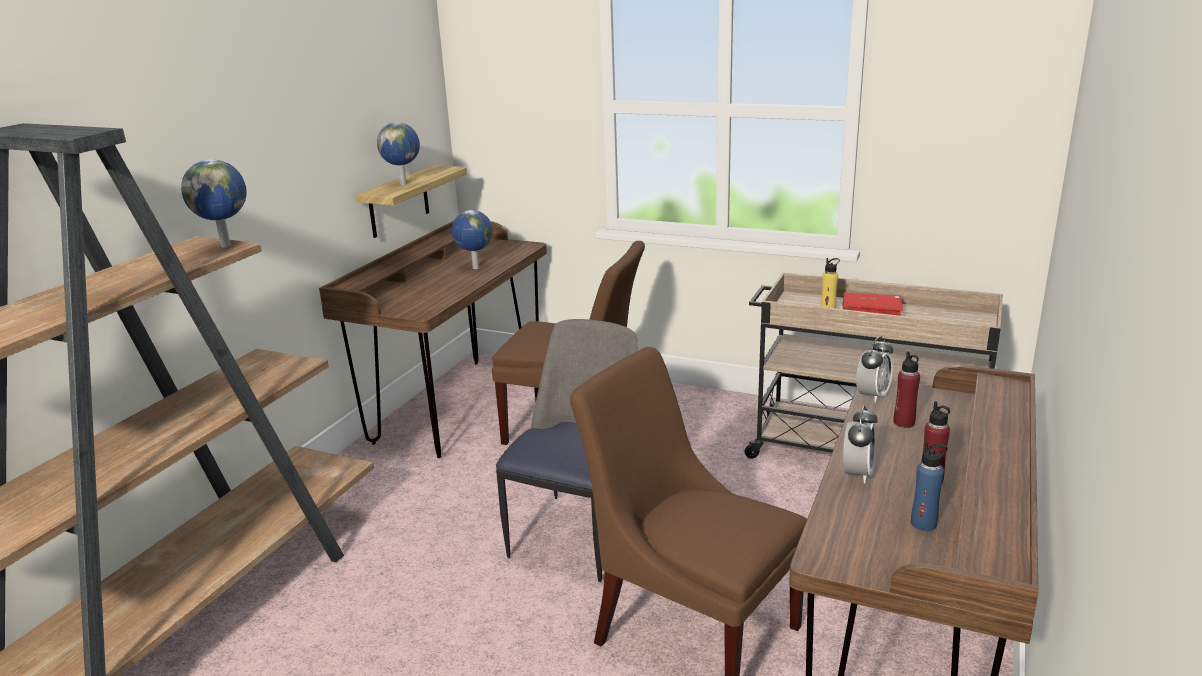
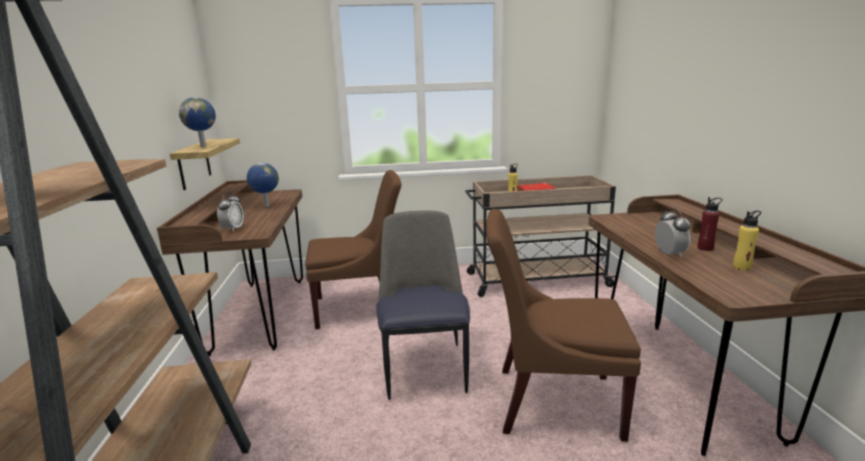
camera: 30 degrees left, 5 degrees down
(227, 245) = (130, 161): globe -> none
(872, 395) = (609, 221): alarm clock -> alarm clock (233, 229)
(904, 423) = (645, 229): red bottle -> none
(923, 524) = (742, 267): blue bottle -> yellow bottle

